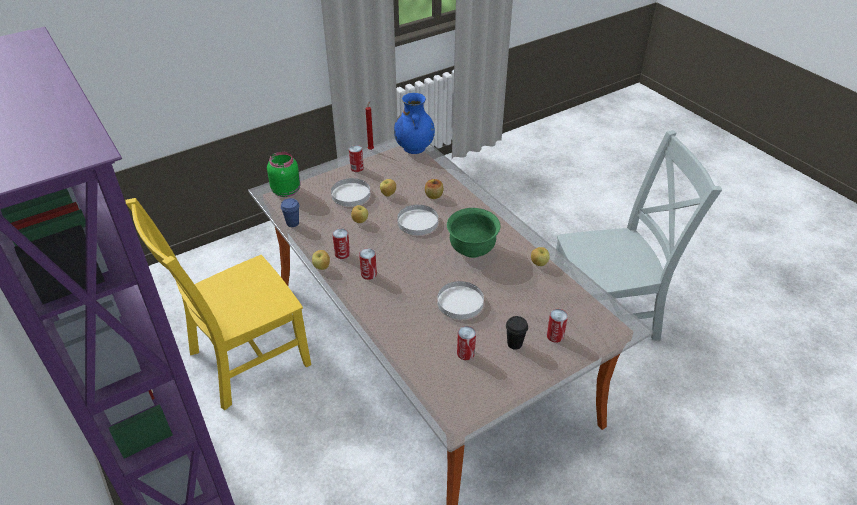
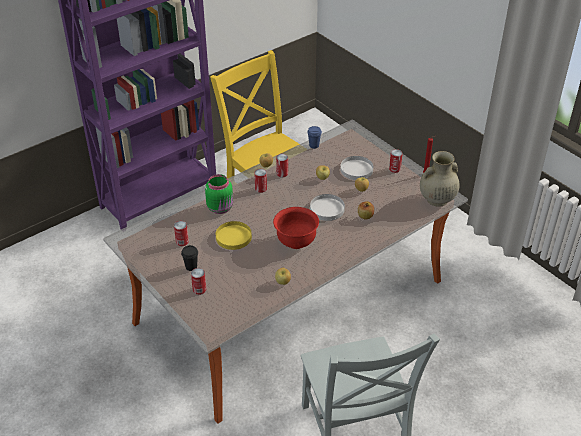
camera: 85 degrees right, 0 degrees up
(286, 190) = (354, 137): green jar -> green jar (221, 208)
(414, 148) = (436, 200): blue vase -> beige vase
(460, 302) = (234, 237): white plate -> yellow plate
(472, 249) = (296, 241): green bowl -> red bowl

